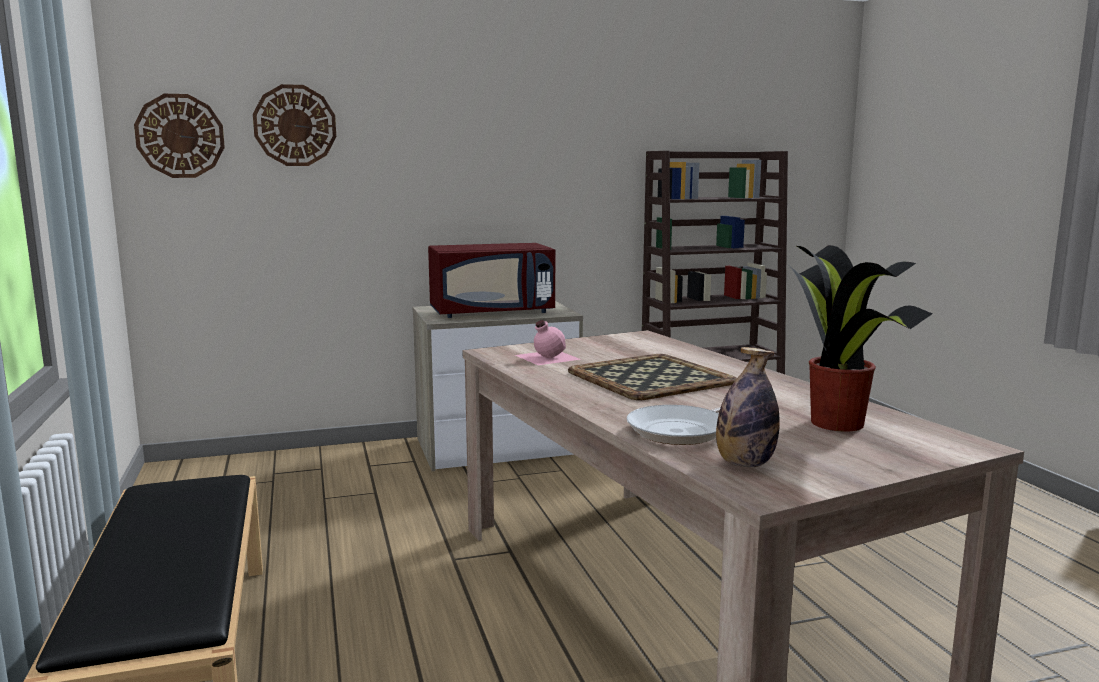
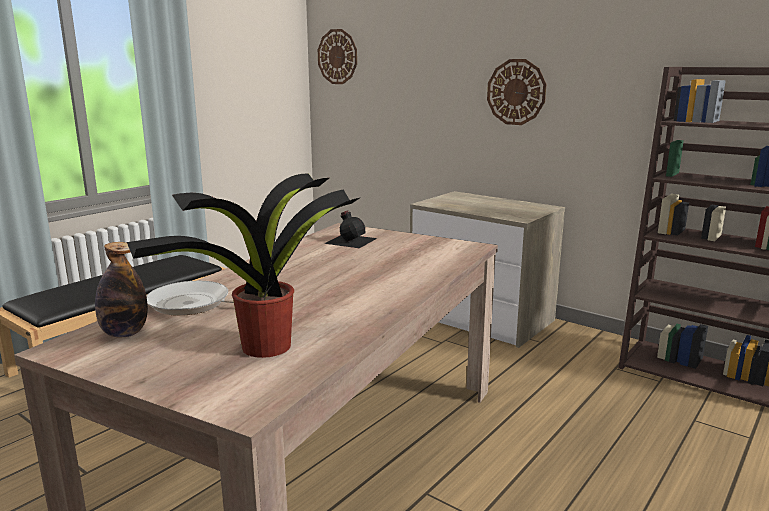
camera: 55 degrees right, 5 degrees up
(295, 125) = (394, 48): wall clock -> wall clock (516, 92)
(492, 312) = (478, 206): red microwave -> none
(546, 357) = (350, 240): pink bottle -> black bottle
(652, 377) = (334, 273): tray -> none

